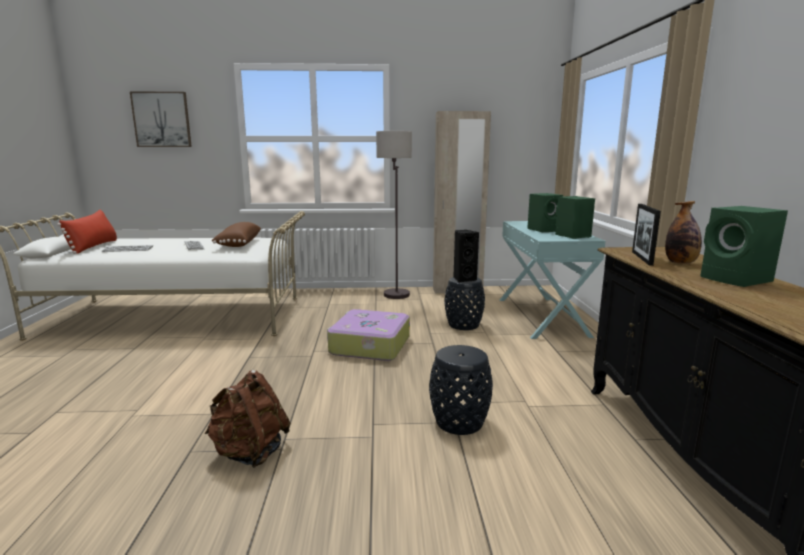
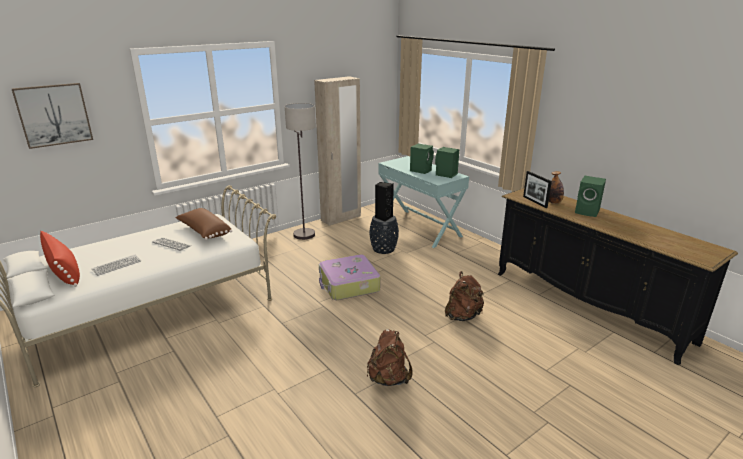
camera: 35 degrees left, 10 degrees up
(459, 422) = (462, 316): black stool -> brown backpack

